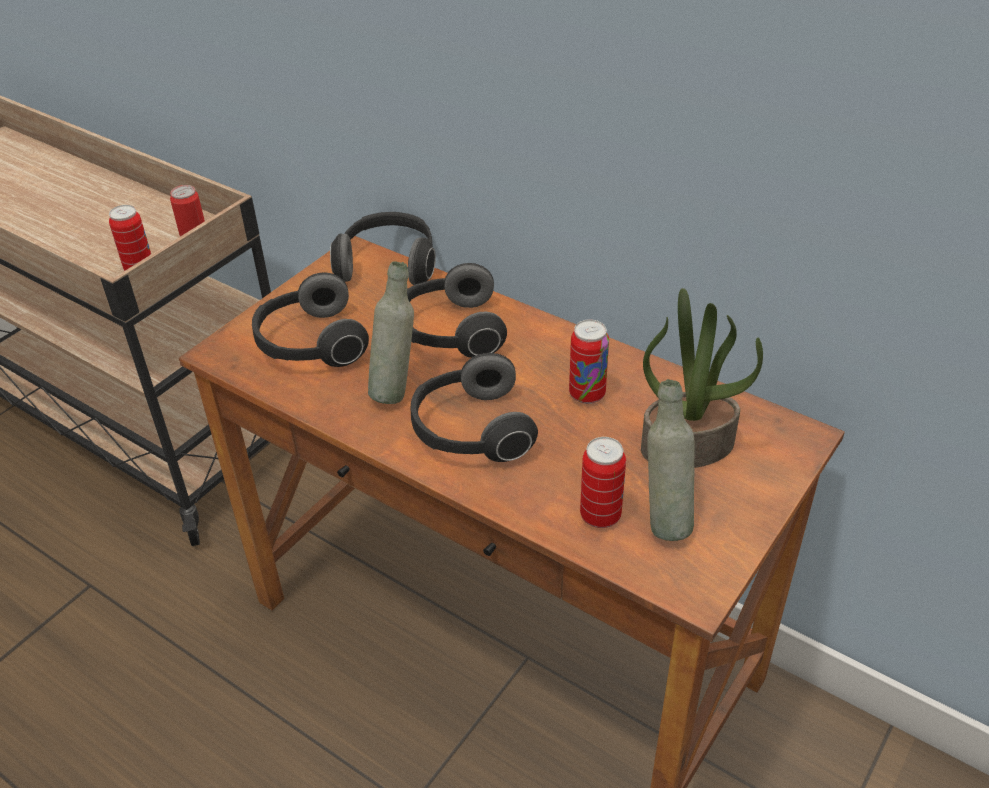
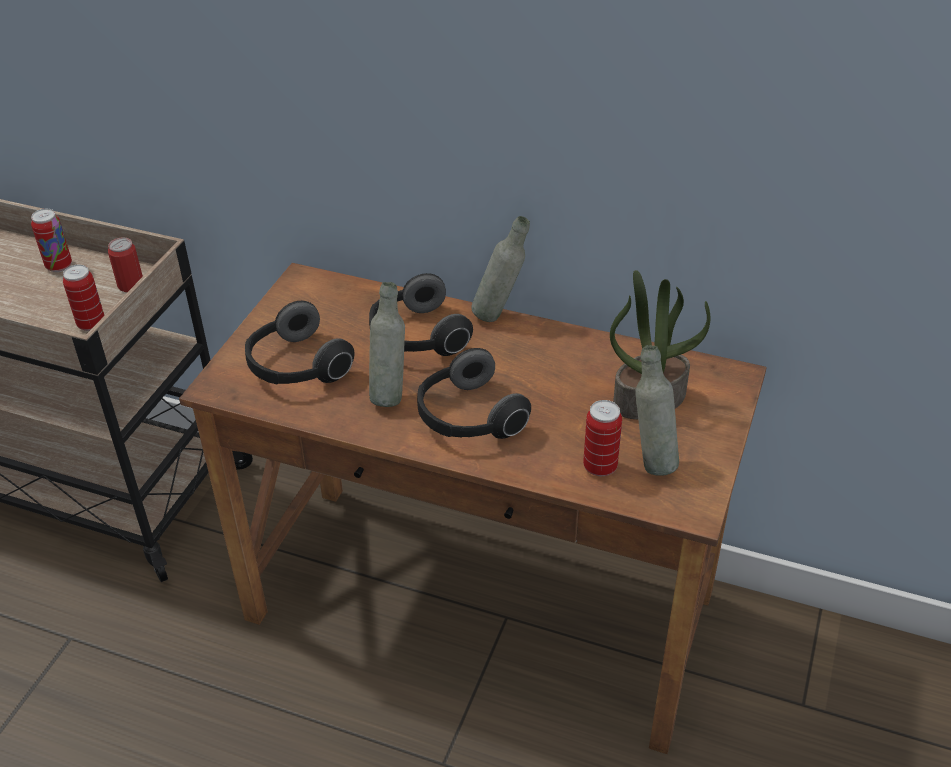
camera: 15 degrees left, 0 degrees up
(388, 265) = (337, 285): headphones -> none
(549, 322) = (499, 315): none -> grey bottle
(587, 394) = (553, 371): can -> can (59, 266)

